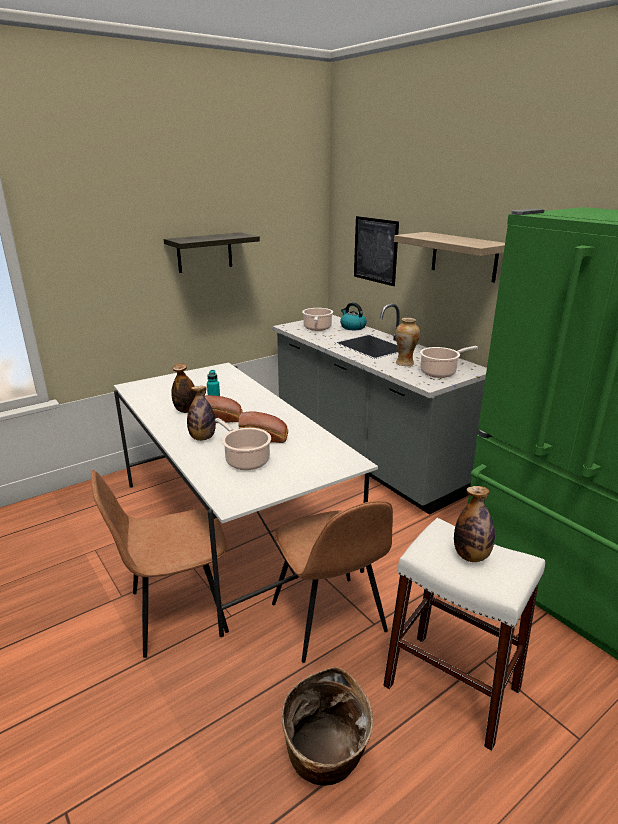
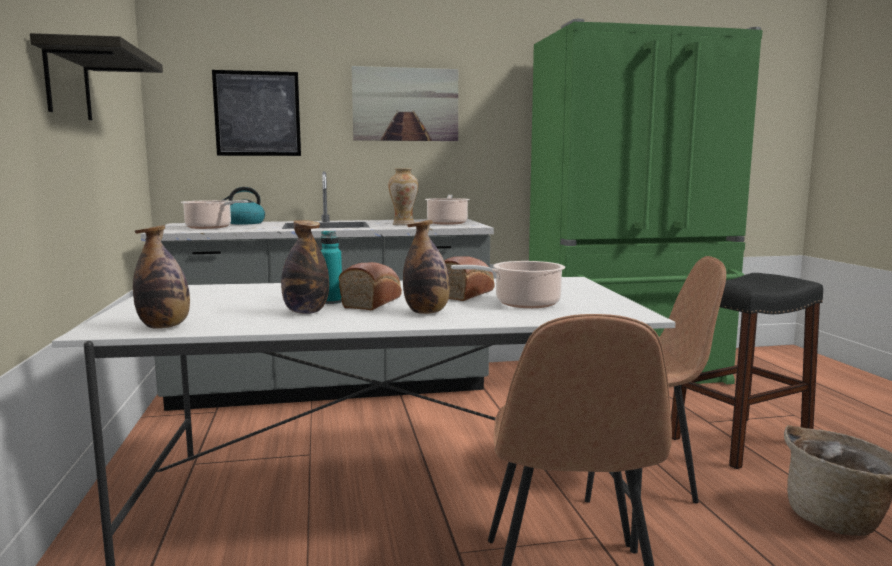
camera: 65 degrees left, 15 degrees down
(451, 686) = (739, 441): white stool -> black stool
(464, 256) = (405, 104): shelf -> picture
(471, 556) = (751, 281): bottle -> bottle (165, 327)

